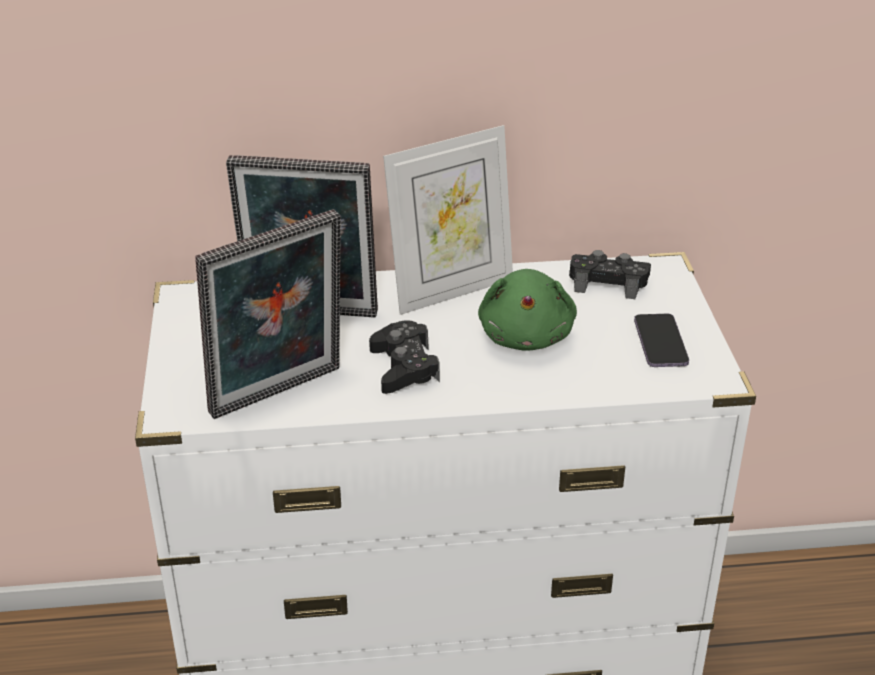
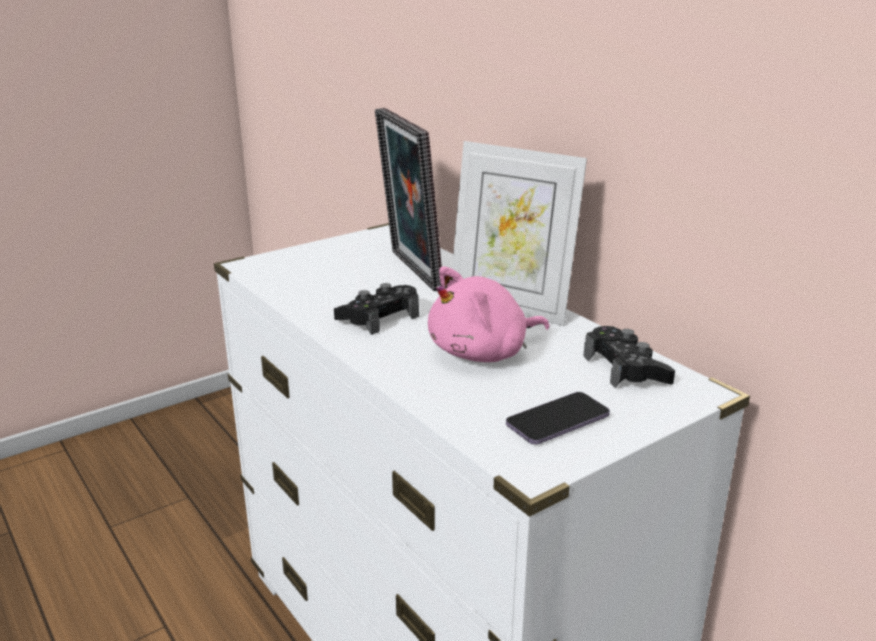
camera: 60 degrees right, 10 degrees down
(280, 395) = (299, 288): picture frame -> none
(526, 336) = (483, 353): green plush toy -> pink plush toy

